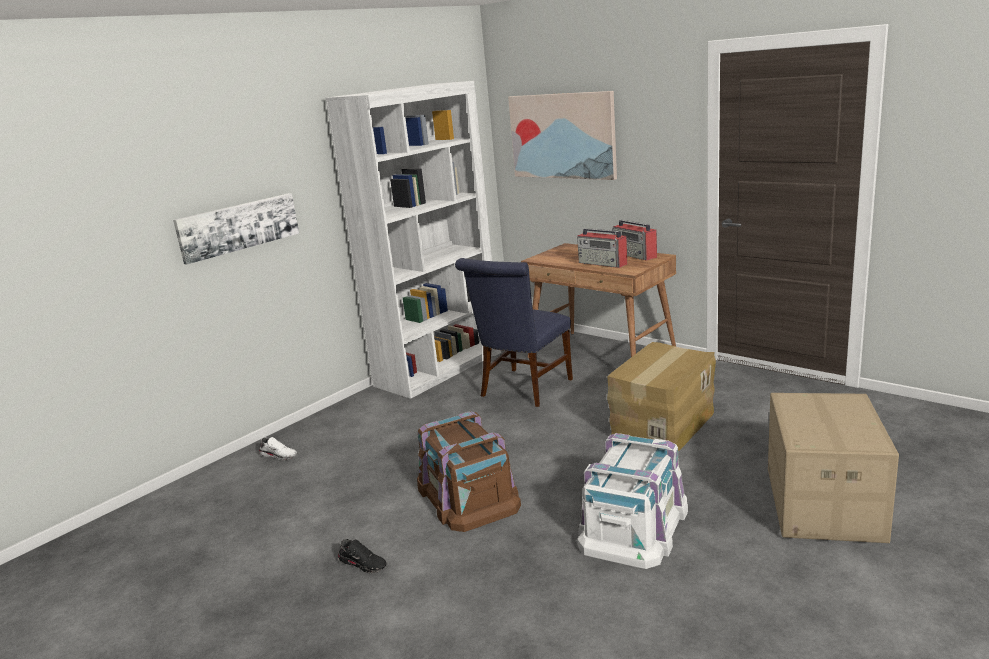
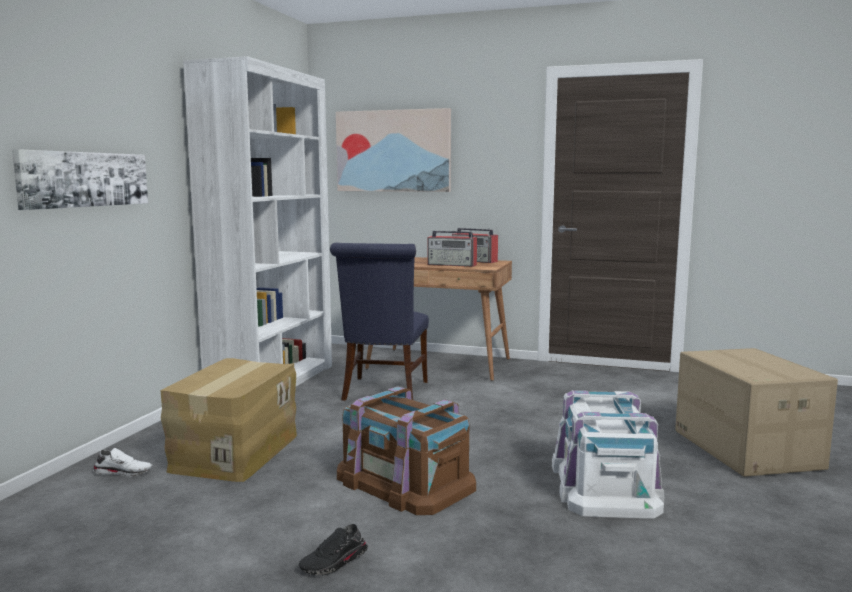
camera: 25 degrees left, 10 degrees down
(363, 563) = (334, 563): black shoe -> black shoe turned 135 degrees clockwise
(662, 425) = (548, 408): cardboard box -> cardboard box (234, 452)

